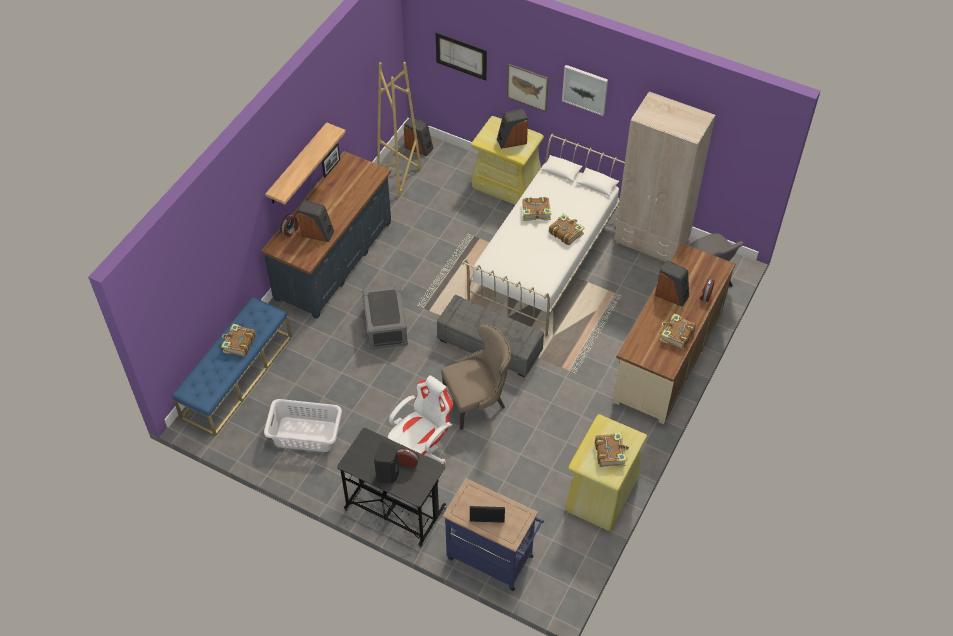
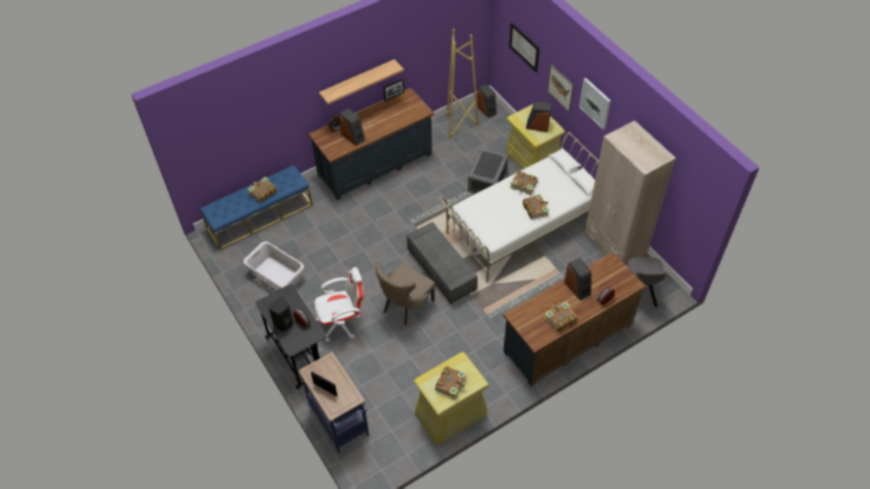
camera: 30 degrees right, 0 degrees up
(385, 327) = (378, 225): grey storage box -> grey storage box (487, 181)
(477, 402) = (405, 306): beige chair -> beige chair turned 120 degrees clockwise
(667, 359) = (567, 339): beige dresser -> blue dresser

